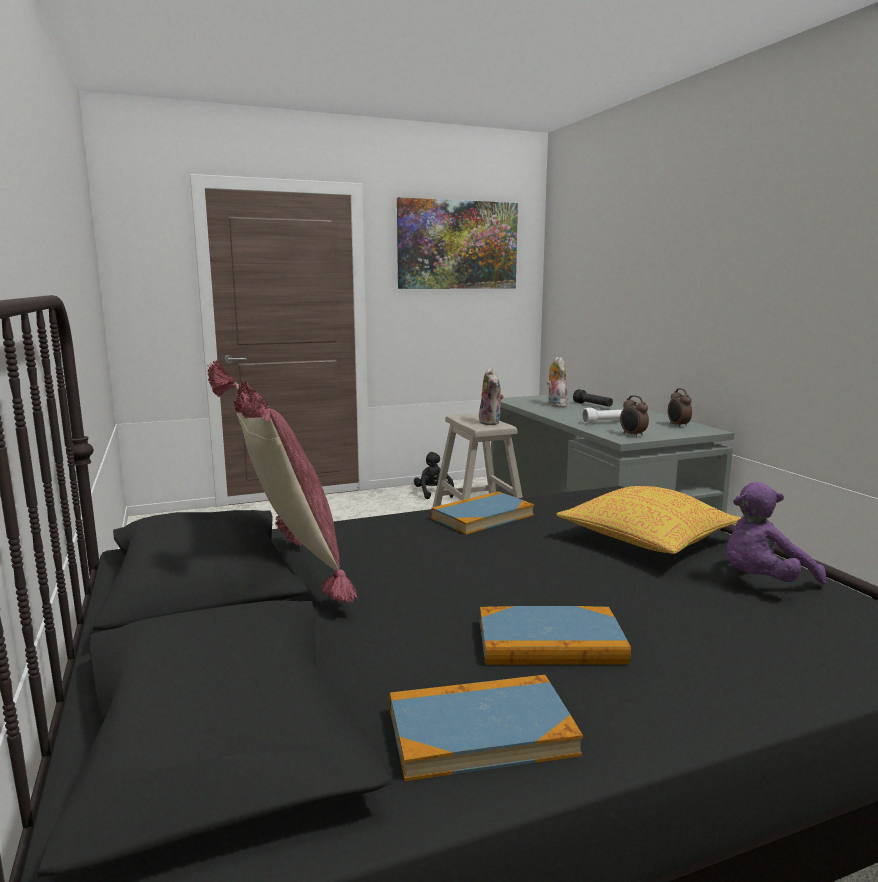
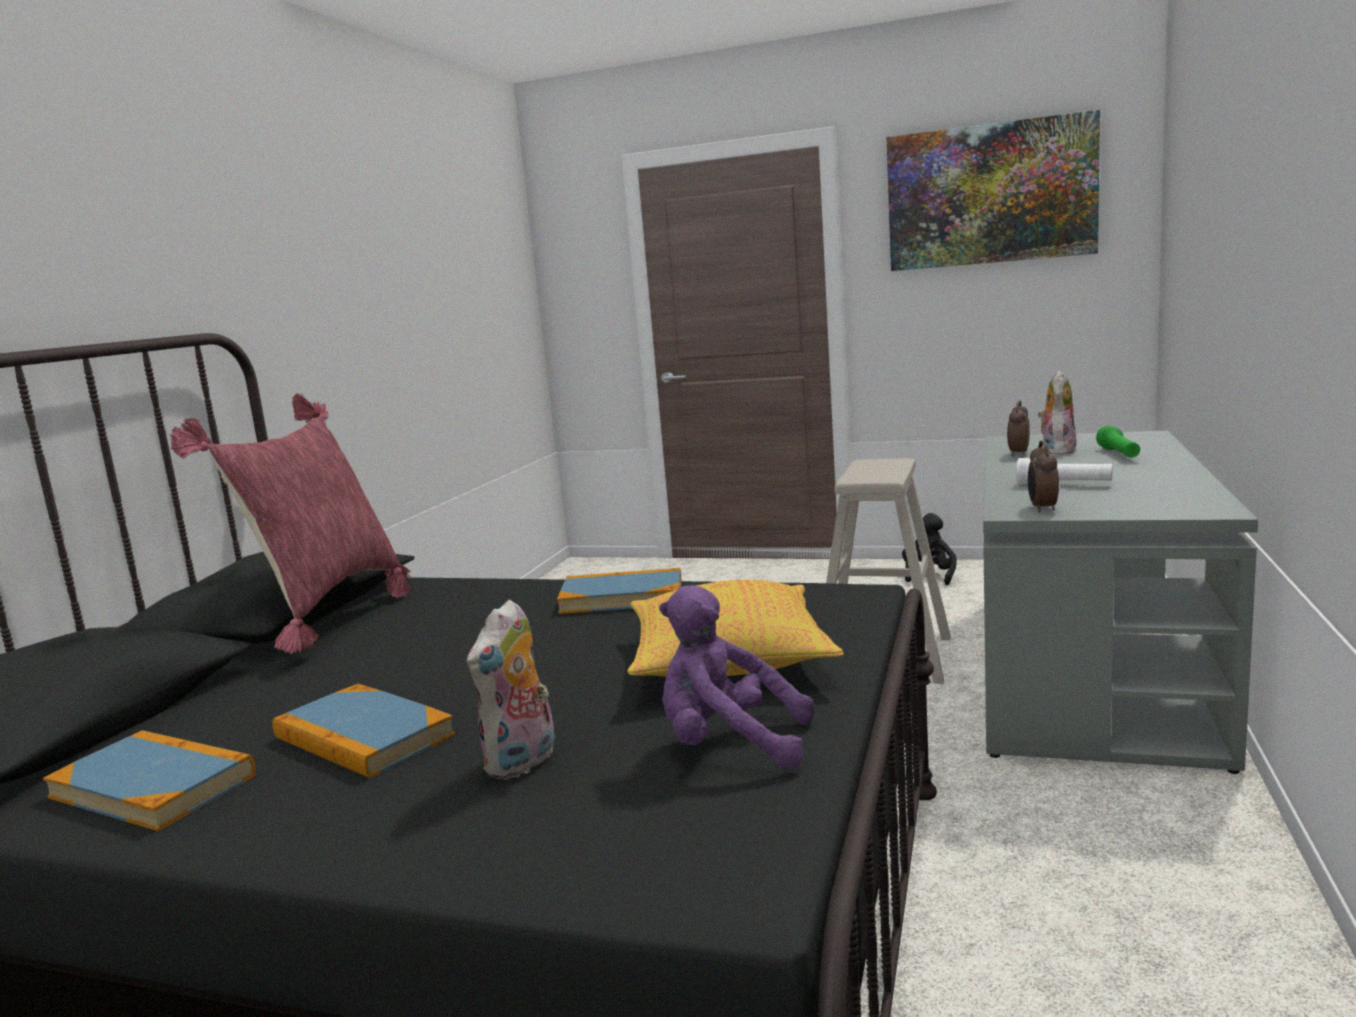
camera: 40 degrees right, 0 degrees up
(491, 422) = (886, 474): plush toy -> plush toy (523, 763)
(593, 405) = (1119, 454): black flashlight -> green flashlight
(677, 426) = (1175, 498): alarm clock -> alarm clock (1018, 454)

